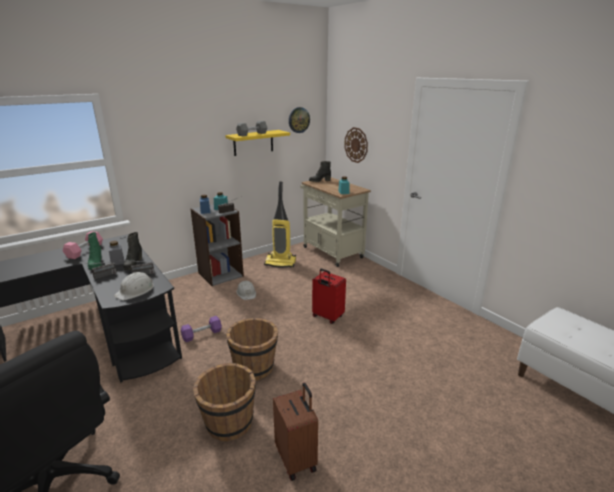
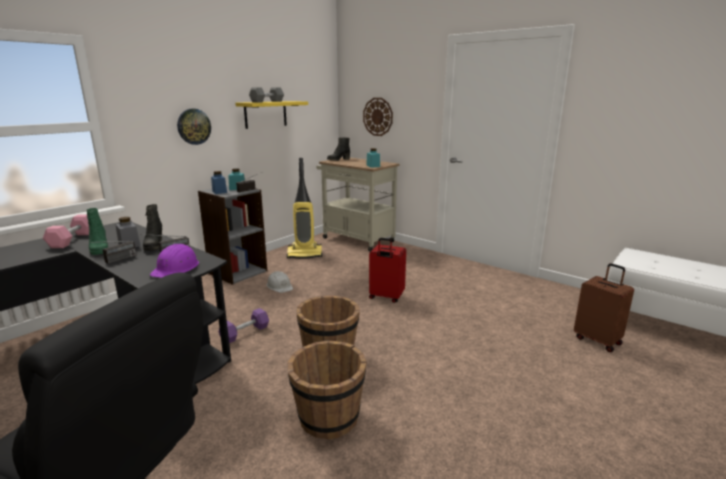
camera: 15 degrees left, 5 degrees down
(135, 290) = (176, 268): white hard hat -> purple hard hat
(297, 459) = (432, 439): brown suitcase -> brown suitcase (598, 340)
(299, 120) = (311, 91): wall clock -> wall clock (194, 126)

